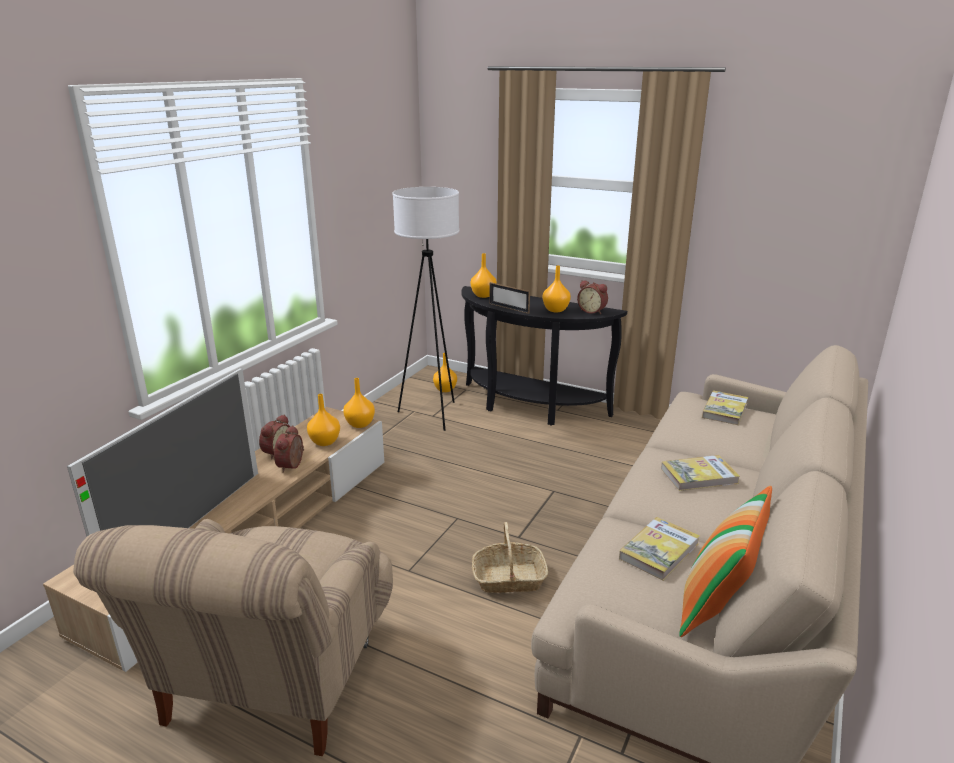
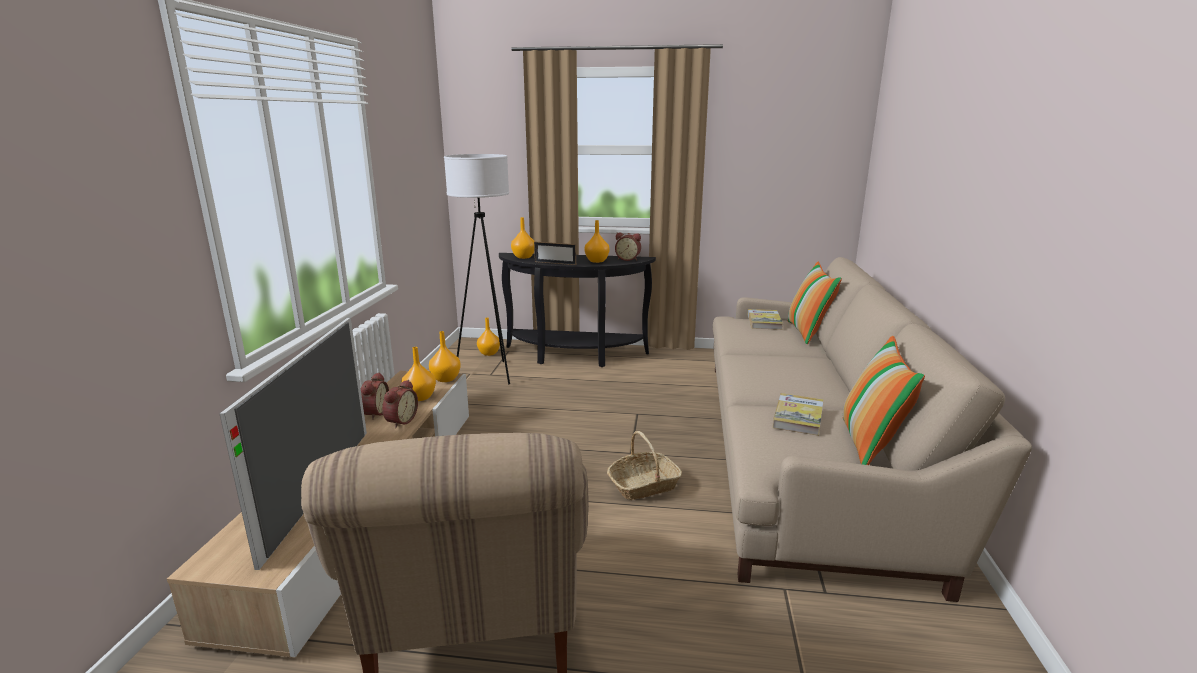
camera: 20 degrees left, 5 degrees down
(292, 465) = (400, 421): alarm clock -> alarm clock turned 150 degrees counterclockwise
(699, 476) = (783, 364): book -> none
(768, 435) = (808, 332): none -> pillow

